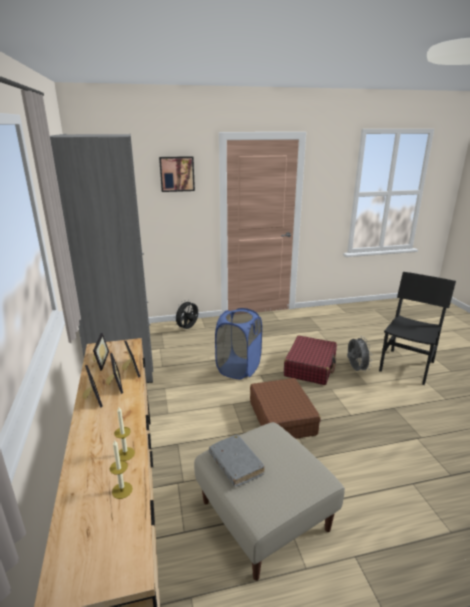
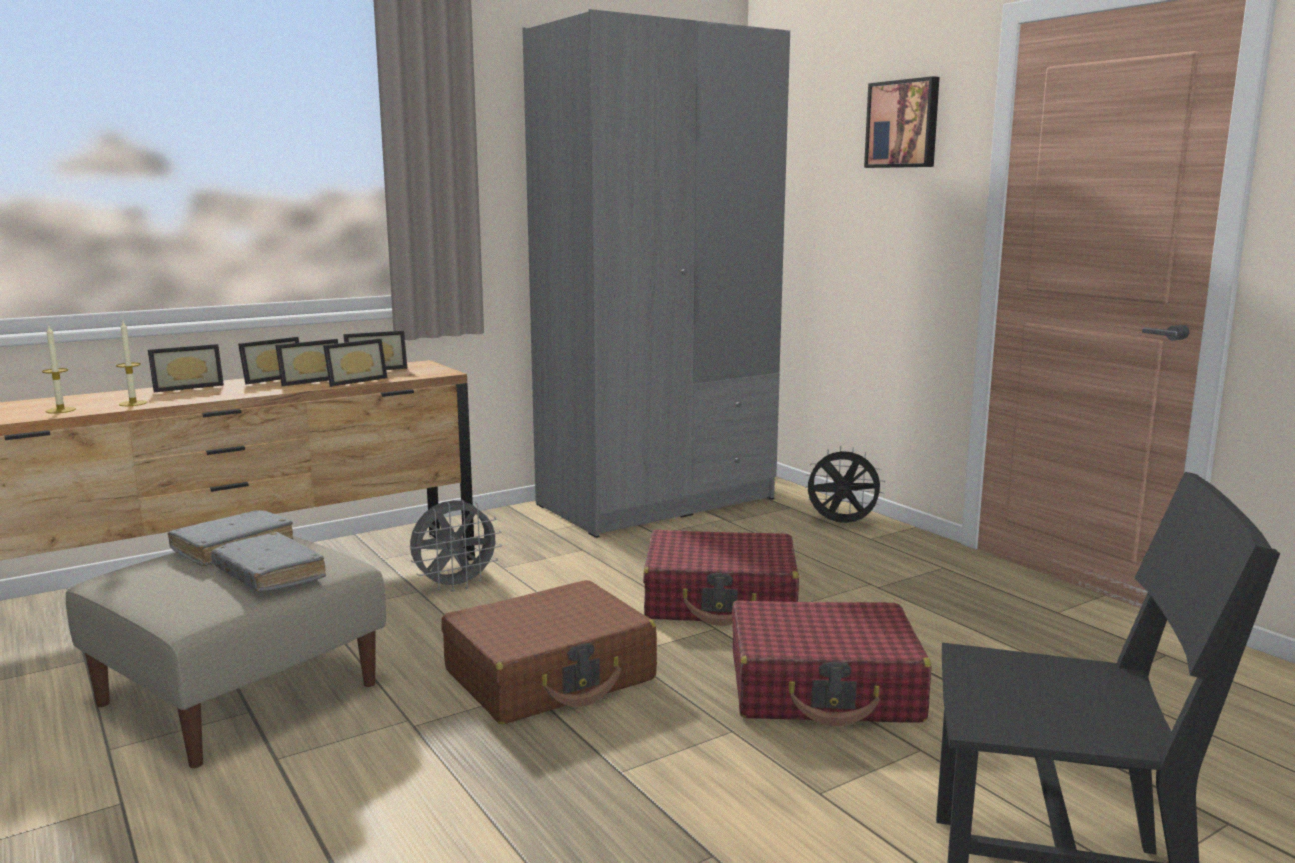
camera: 70 degrees right, 10 degrees down
(85, 432) = (187, 387): none -> picture frame
(238, 368) = (721, 600): blue laundry basket -> red suitcase
(281, 451) = (269, 574): none -> grey book
(355, 369) = (893, 767): grey fan -> grey fan (455, 586)

